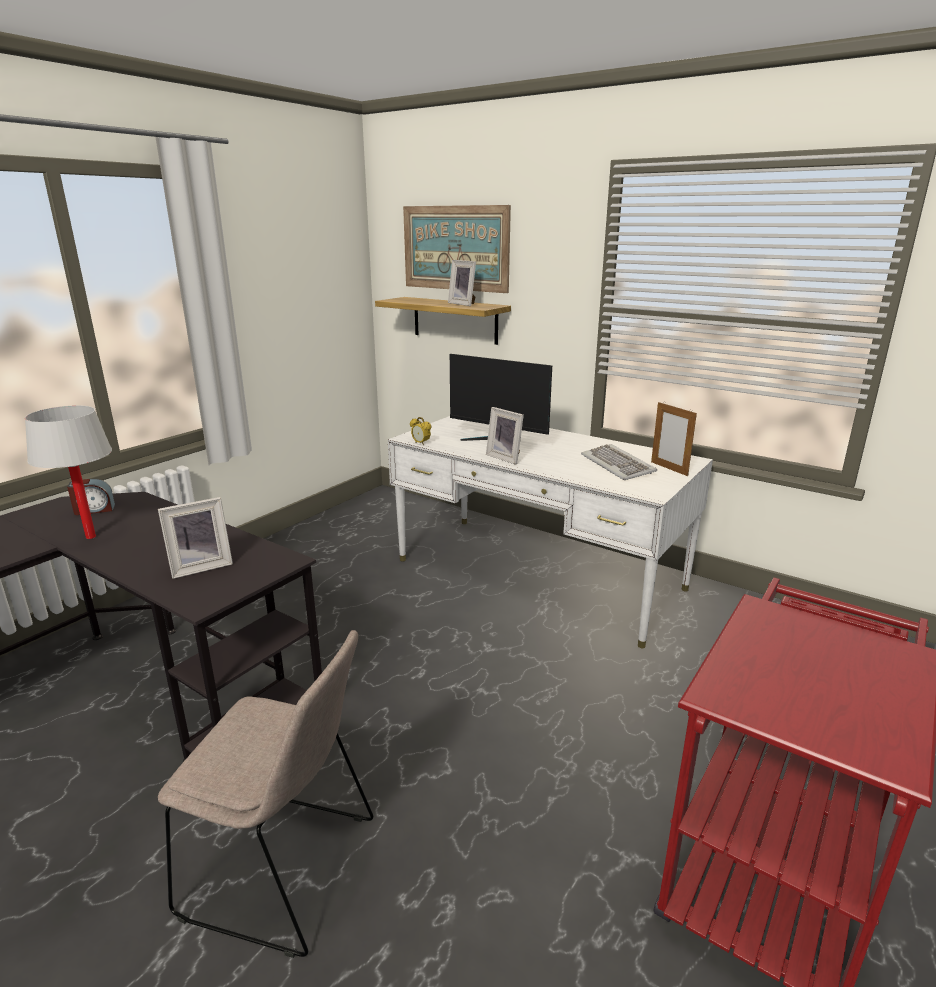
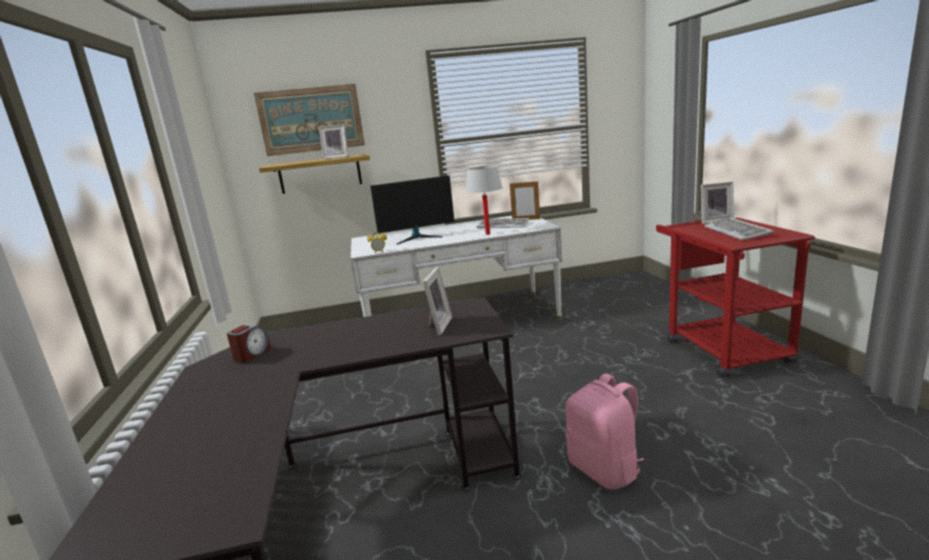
camera: 45 degrees left, 5 degrees down
(91, 537) = (308, 358): white table lamp -> white table lamp (487, 234)
(286, 868) = (605, 470): beige chair -> pink backpack
(506, 458) = (445, 240): picture frame -> picture frame (715, 221)
(813, 678) = (737, 232): none -> keyboard

